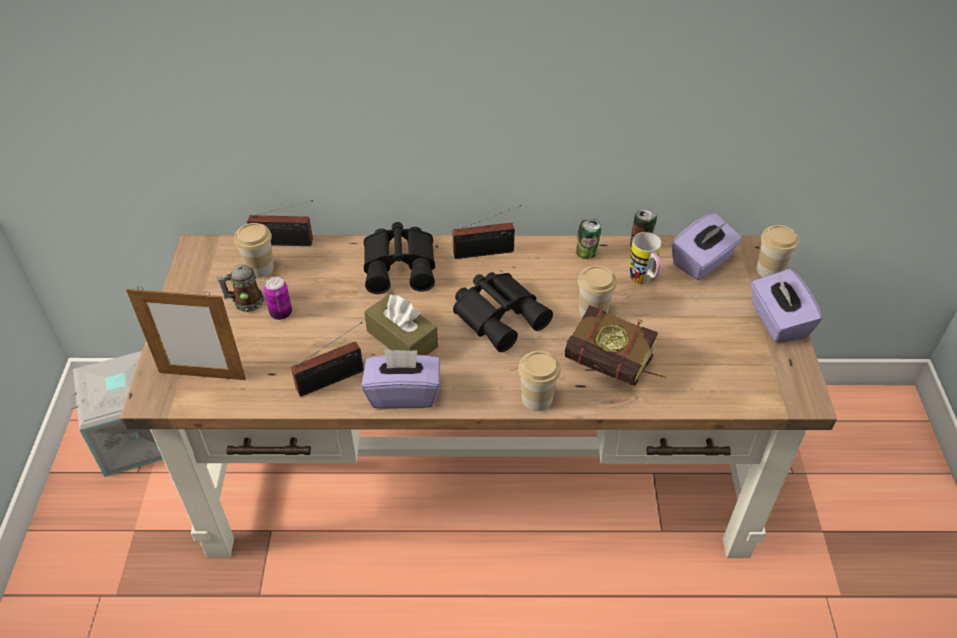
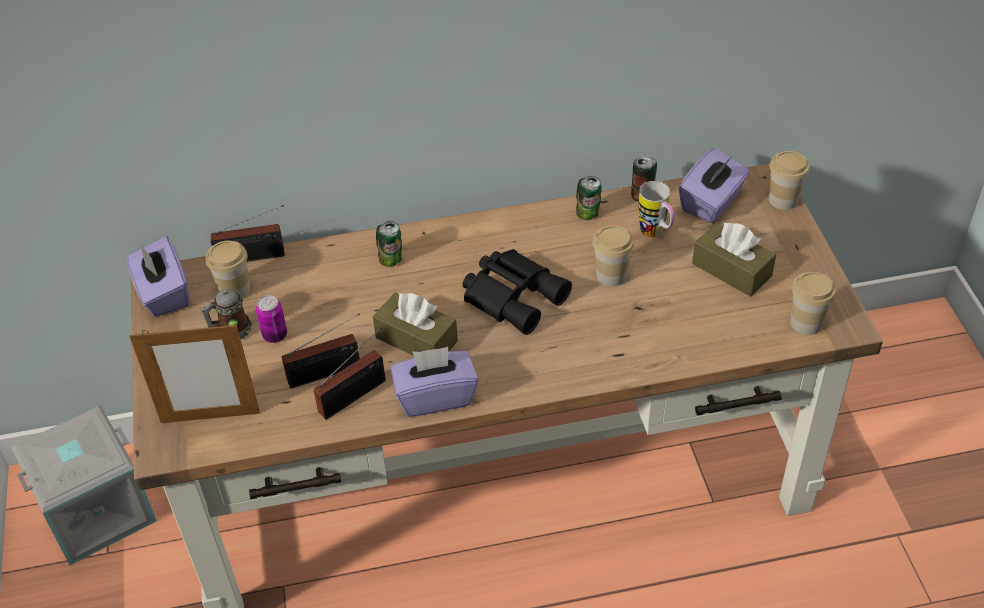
camera: 10 degrees left, 0 degrees up
(401, 265) = (391, 260): black binoculars -> can
(487, 252) = (481, 230): radio -> radio (328, 372)
(537, 398) = (577, 376): cup -> cup (806, 323)
(616, 369) = (650, 330): book -> none
(706, 326) = (731, 270): none -> brown tissue box
(777, 321) = (803, 252): purple tissue box -> purple tissue box (163, 293)

